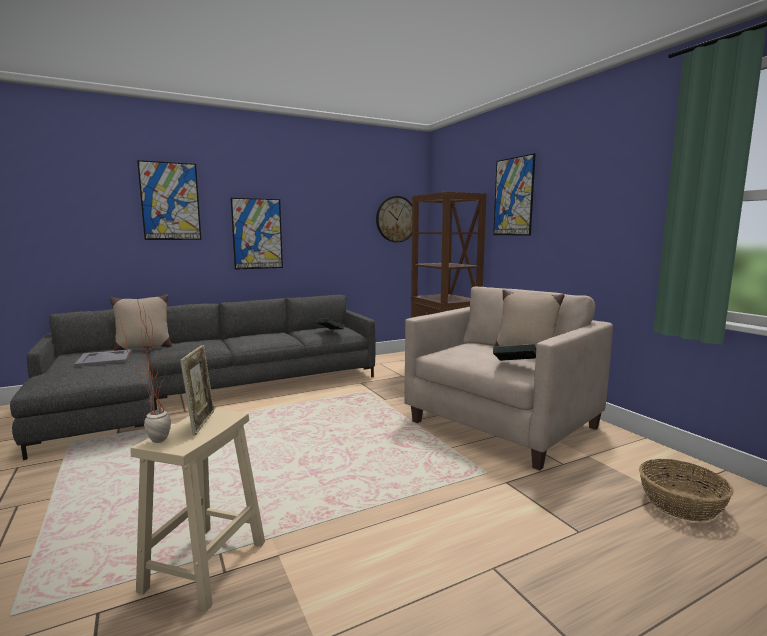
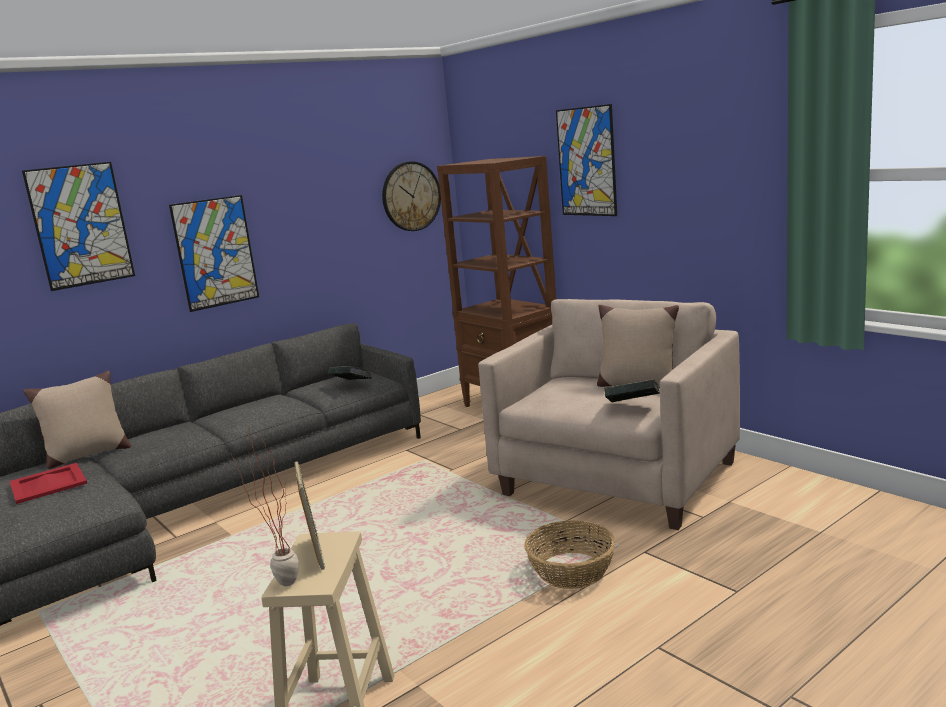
camera: 10 degrees left, 5 degrees up
(103, 358) = (47, 484): grey tray -> red tray
(680, 503) = (836, 539): basket -> basket (571, 570)

